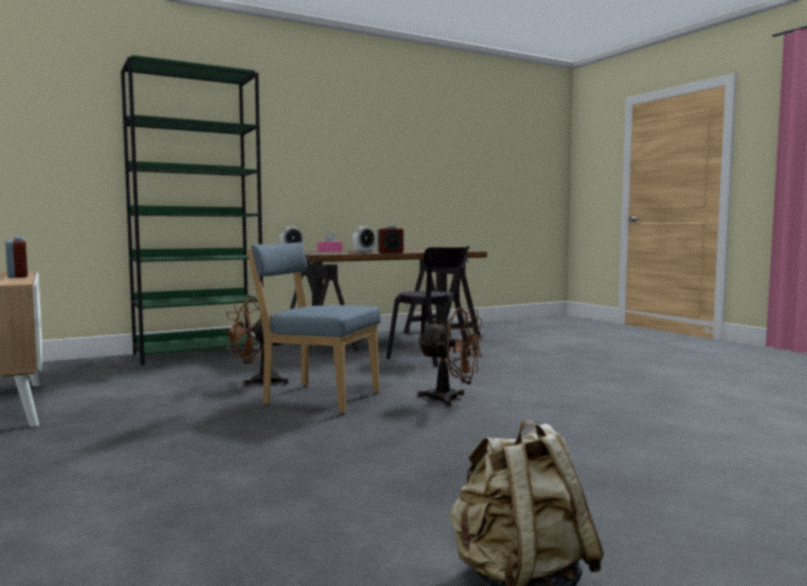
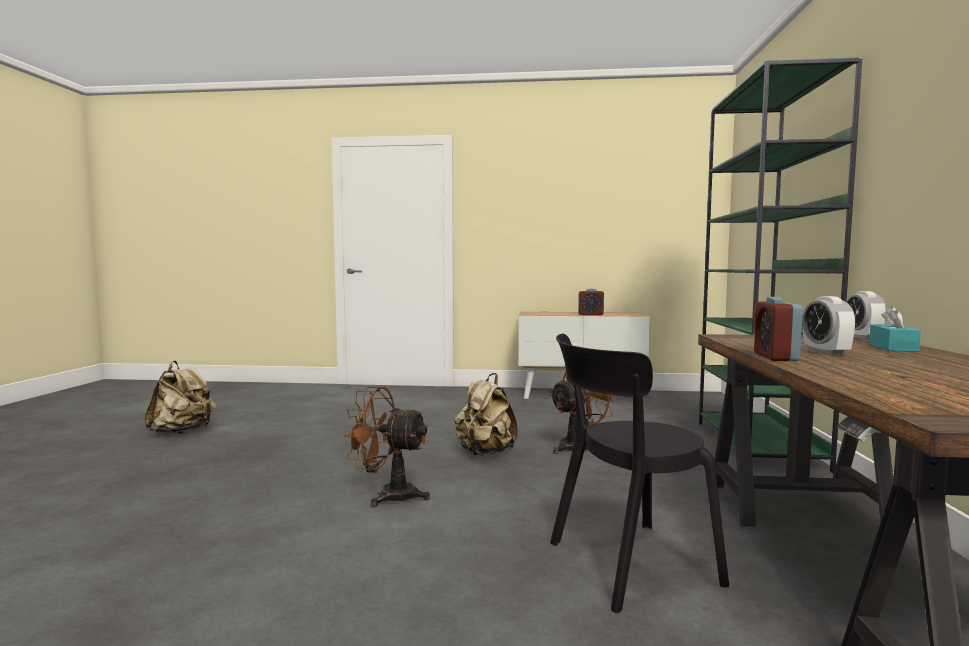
camera: 125 degrees right, 0 degrees up
(317, 398) = (485, 453): blue chair -> beige backpack
(329, 251) = (892, 348): pink tissue box -> turquoise tissue box
(451, 399) = (388, 495): brown fan -> brown fan turned 45 degrees clockwise

